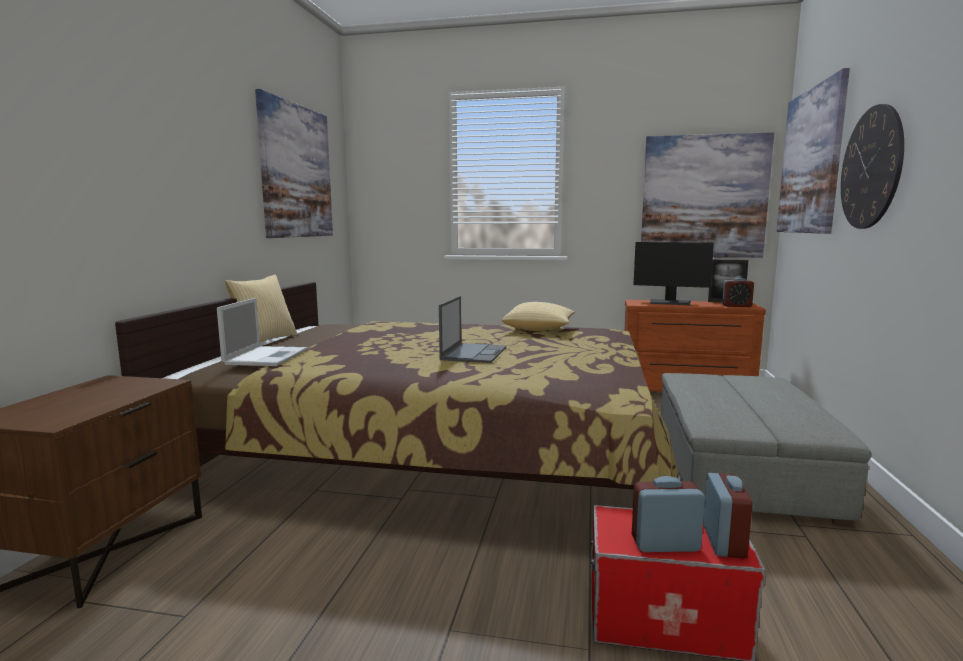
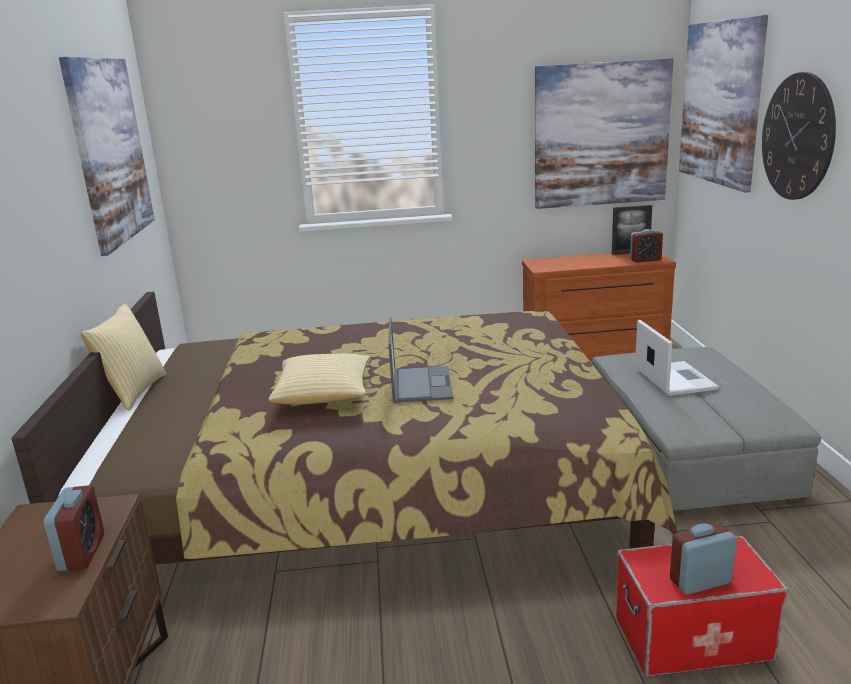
camera: 15 degrees left, 10 degrees up
(267, 356) = (180, 429): laptop -> laptop (673, 378)
(539, 329) = (457, 326): pillow -> pillow (323, 395)
(670, 302) = (574, 261): monitor -> none
(723, 541) = (744, 567): alarm clock -> alarm clock (82, 552)

